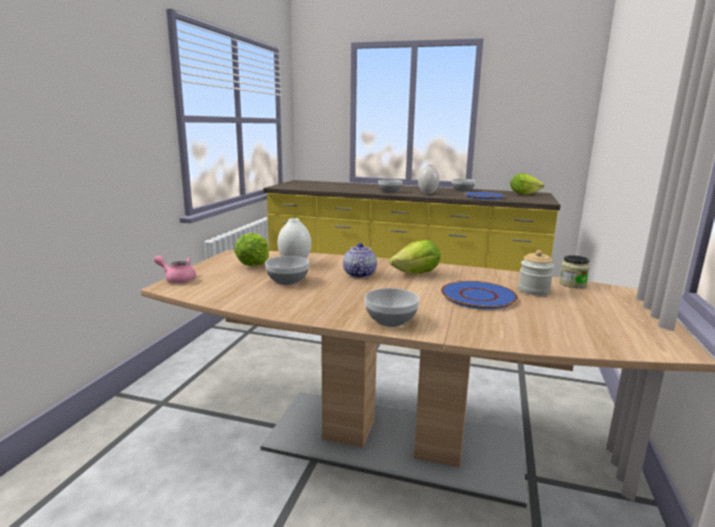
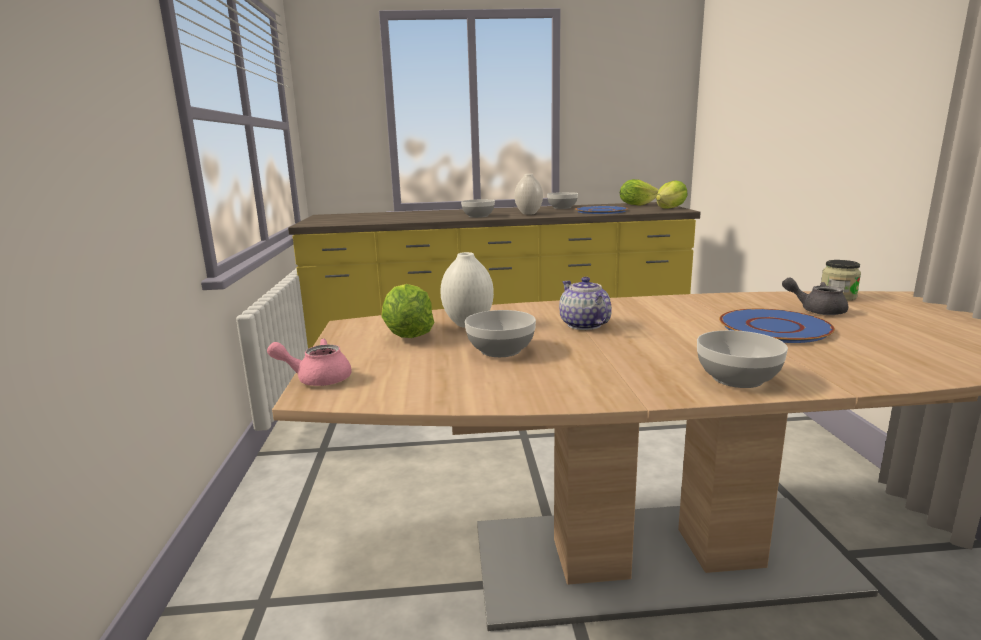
camera: 20 degrees left, 0 degrees up
(417, 274) = (653, 312): lettuce -> lettuce (670, 208)
(533, 290) = (816, 310): jar -> grey teapot

